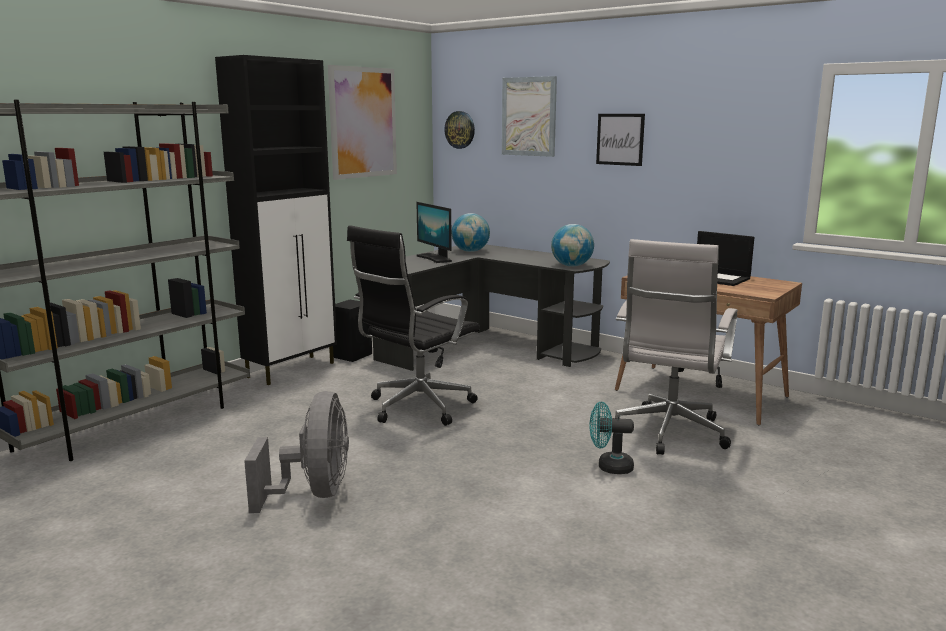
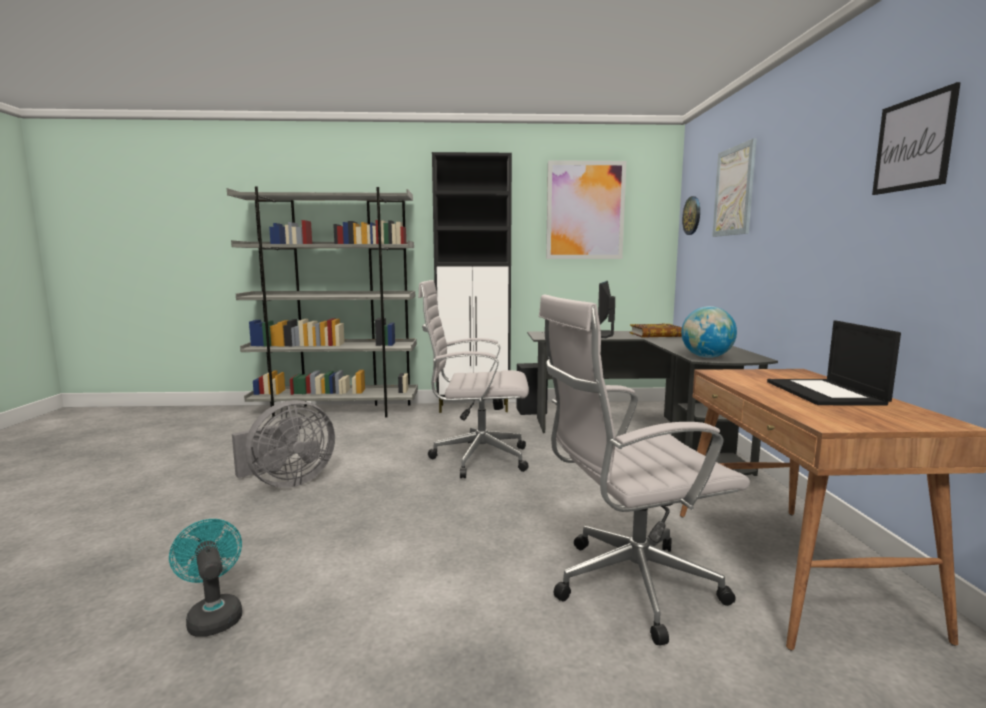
camera: 50 degrees right, 5 degrees down
(416, 408) = (475, 458): black office chair -> white office chair
(470, 251) = (656, 335): globe -> book
(609, 467) = (482, 578): turquoise fan -> turquoise fan (213, 615)
(620, 139) = (802, 202): picture -> picture (913, 144)

